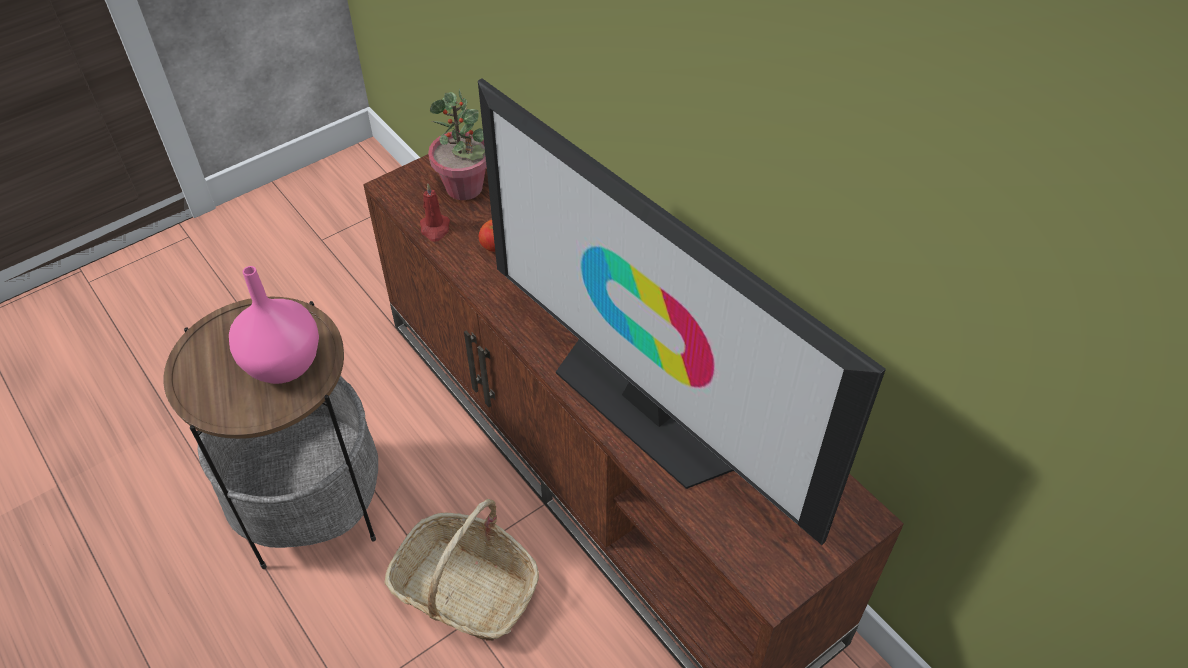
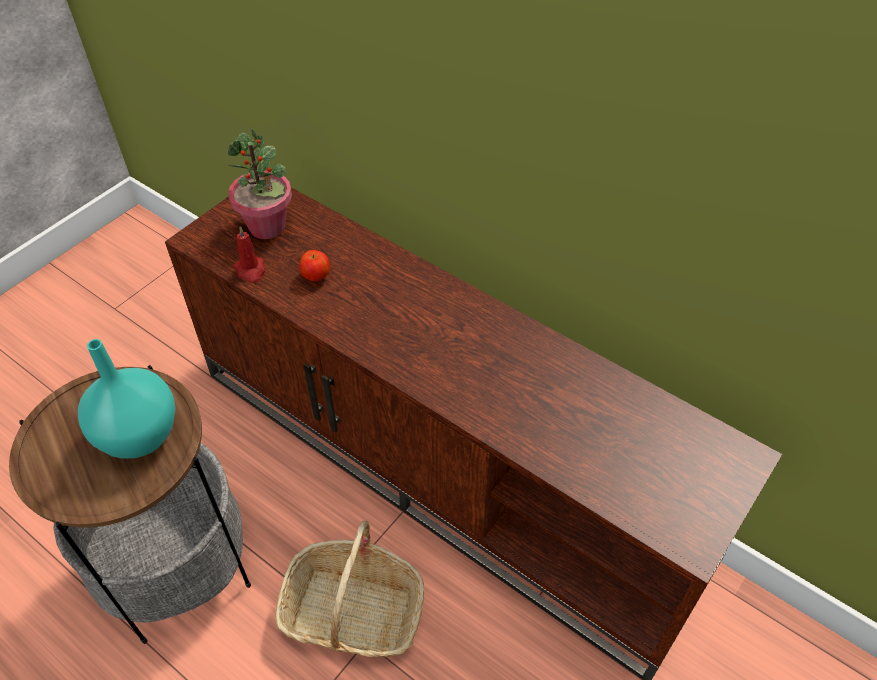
camera: 15 degrees left, 0 degrees up
(282, 364) = (137, 436): pink vase -> turquoise vase
(648, 406) = (514, 398): television -> none

